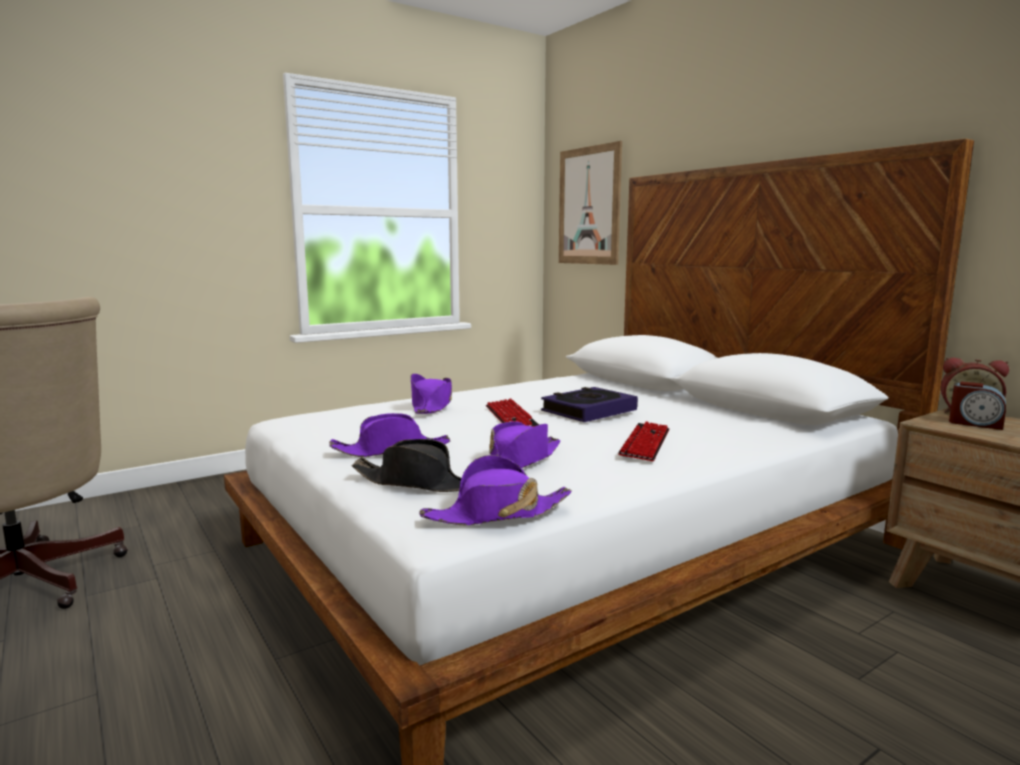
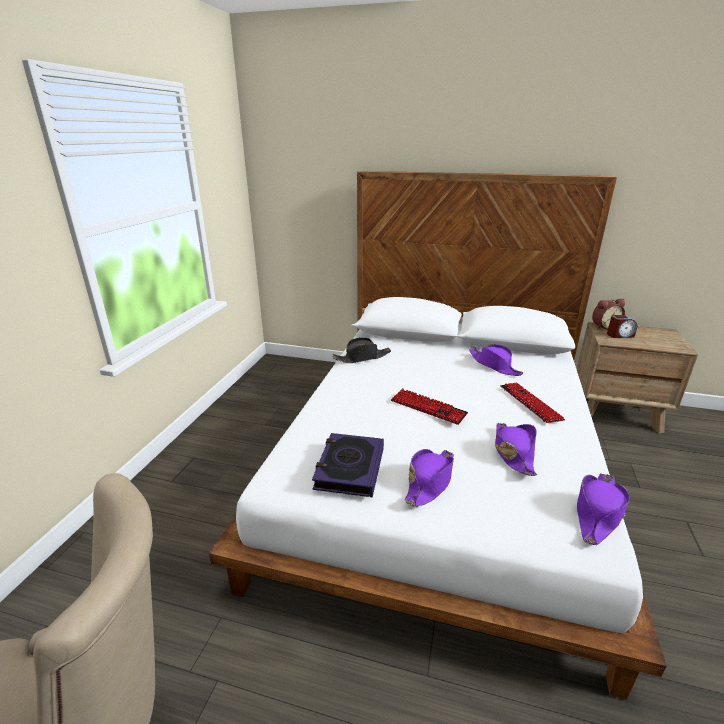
camera: 40 degrees left, 15 degrees up
(417, 482) = (514, 509): black hat -> black hat (362, 357)
(431, 405) = (360, 416): purple hat -> purple hat (494, 365)
(588, 411) = (449, 380): book -> book (349, 468)
(589, 206) = (304, 188): picture -> none

